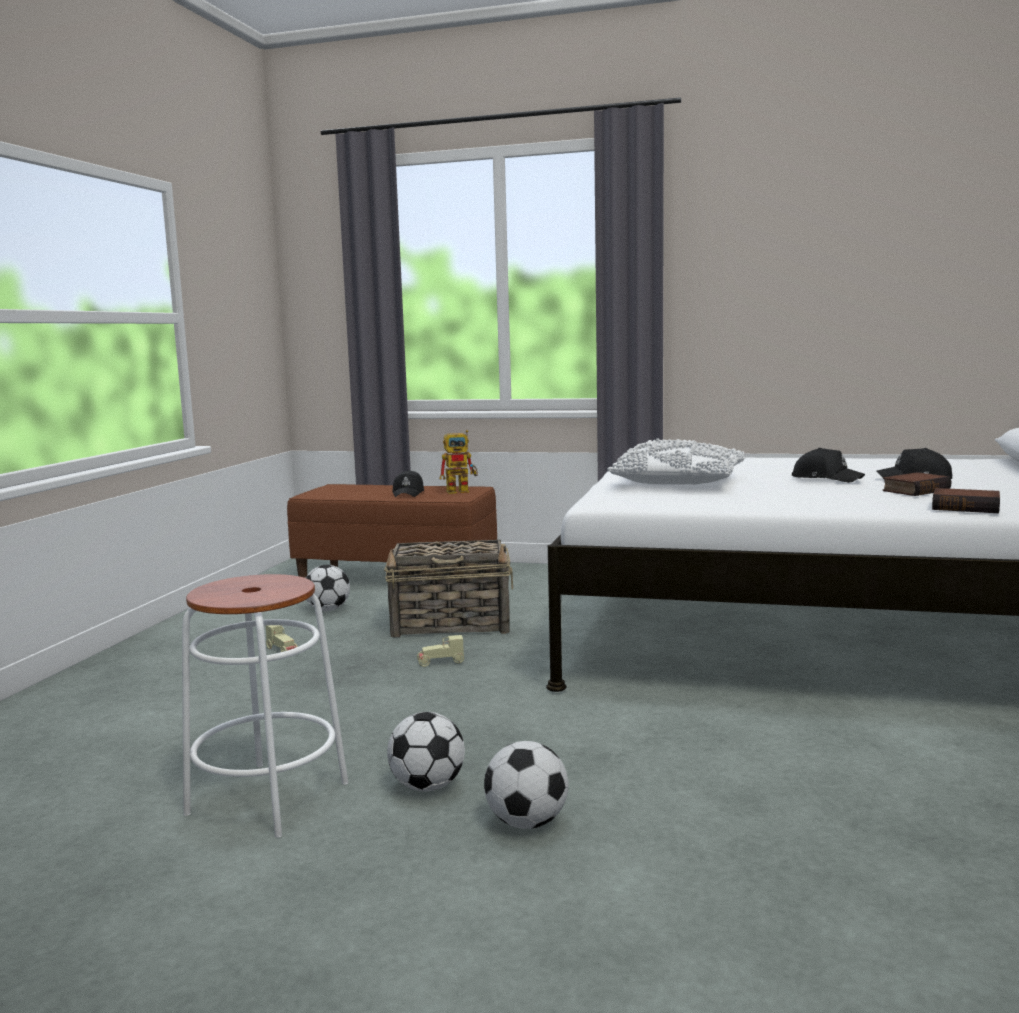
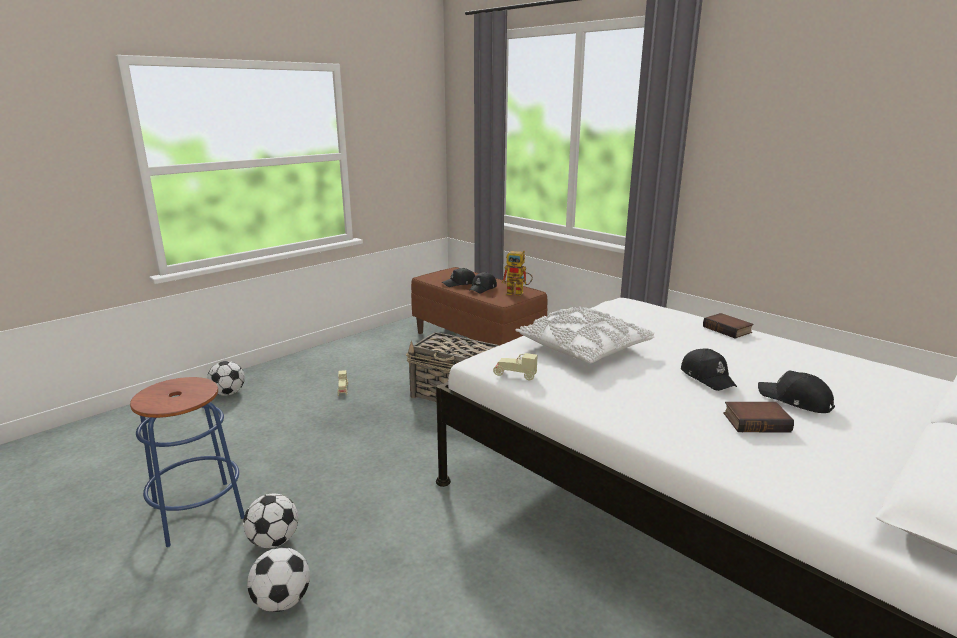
camera: 30 degrees right, 10 degrees up
(268, 798) = (198, 512): white stool -> blue stool
(328, 610) = (406, 360): football -> football (228, 393)
(369, 494) = (460, 283): none -> black cap
(440, 663) = (409, 430): beige toy car -> beige toy car (514, 375)
(966, 507) = (753, 469): book -> book (728, 329)

